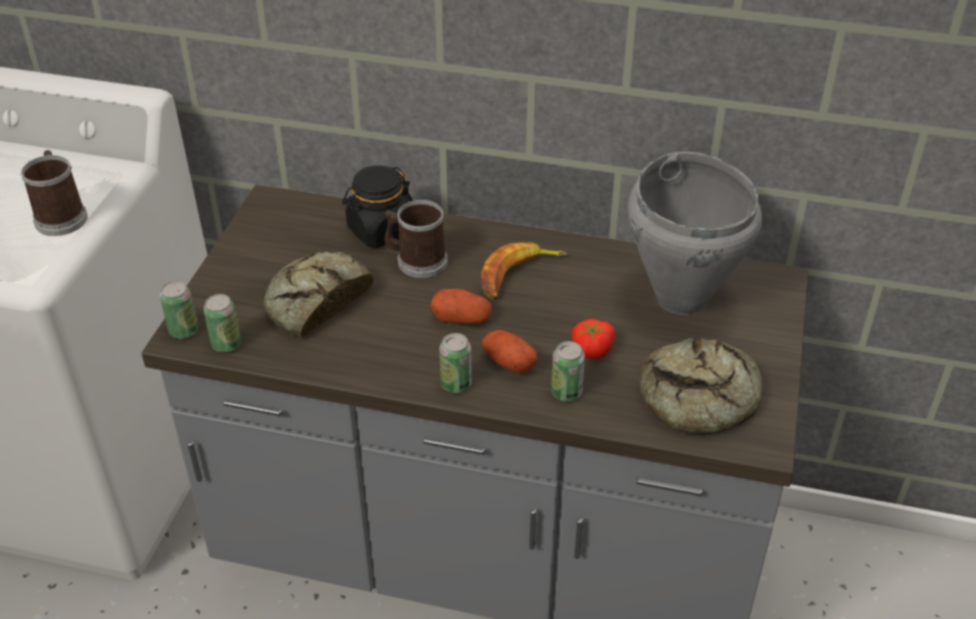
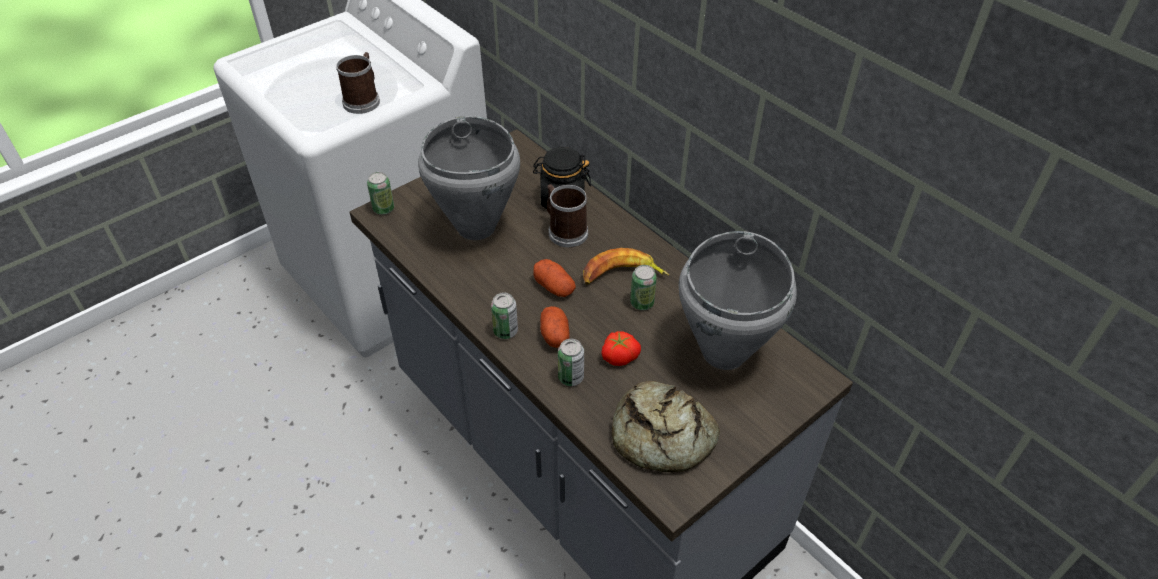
camera: 35 degrees right, 5 degrees up
(226, 344) = (398, 230): can -> can (642, 303)
(315, 301) = (475, 228): bread -> grey cooking pot

